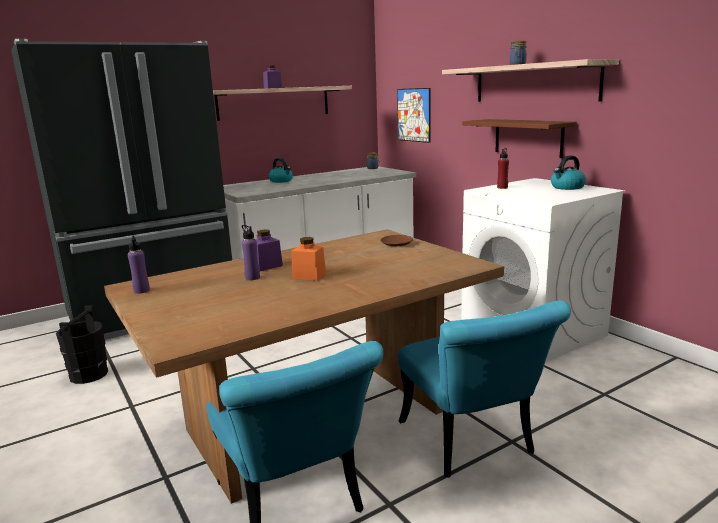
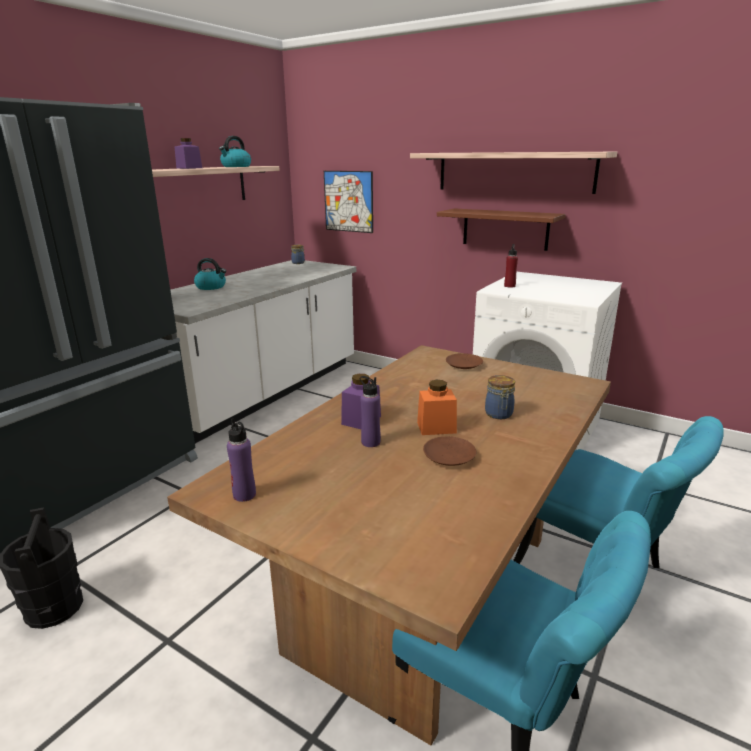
camera: 25 degrees left, 5 degrees up
(290, 291) = (449, 456): none -> brown plate
(517, 64) = (505, 152): jar -> jar (499, 414)
(567, 187) = (568, 282): kettle -> kettle (236, 166)

